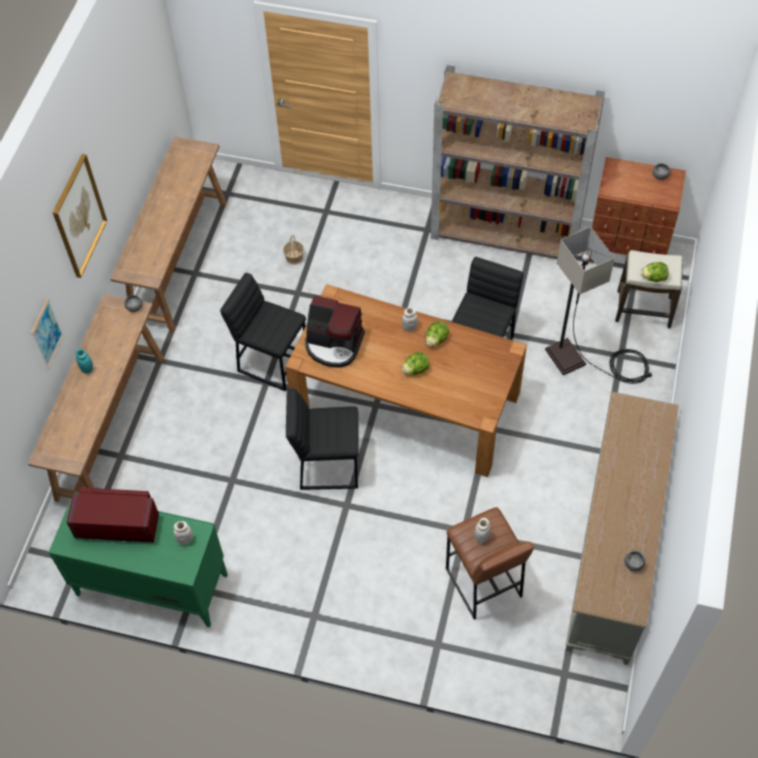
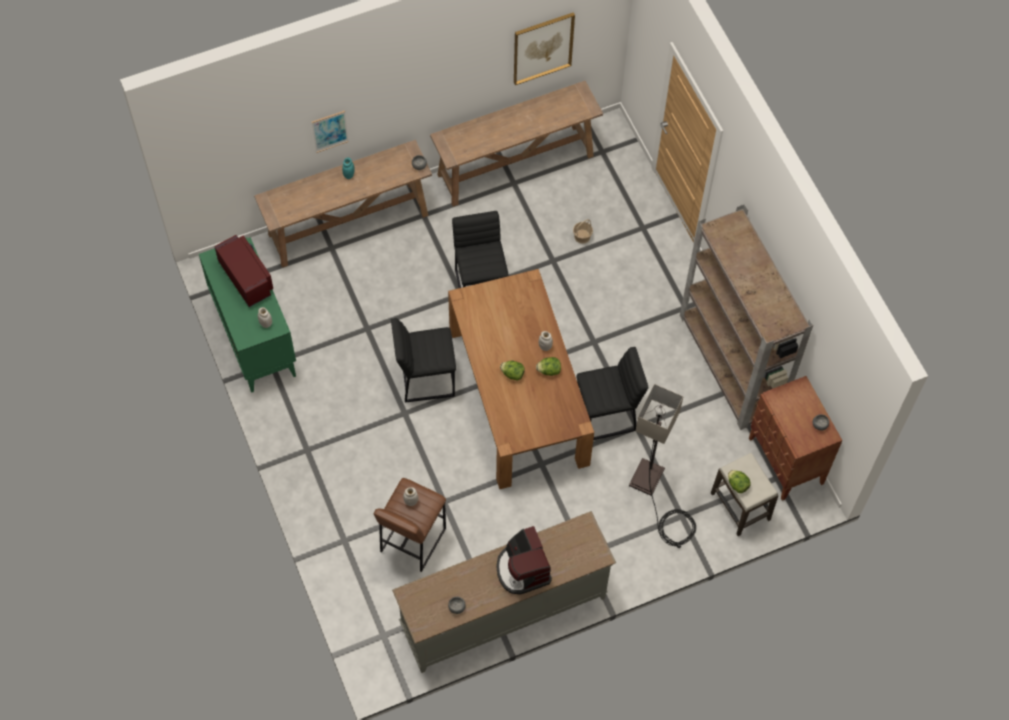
camera: 50 degrees right, 5 degrees up
(79, 216) = (416, 78): picture -> picture (543, 48)
(327, 466) = (425, 379): black chair -> black chair turned 60 degrees counterclockwise
(334, 344) = (491, 308): coffee machine -> coffee machine (522, 569)

